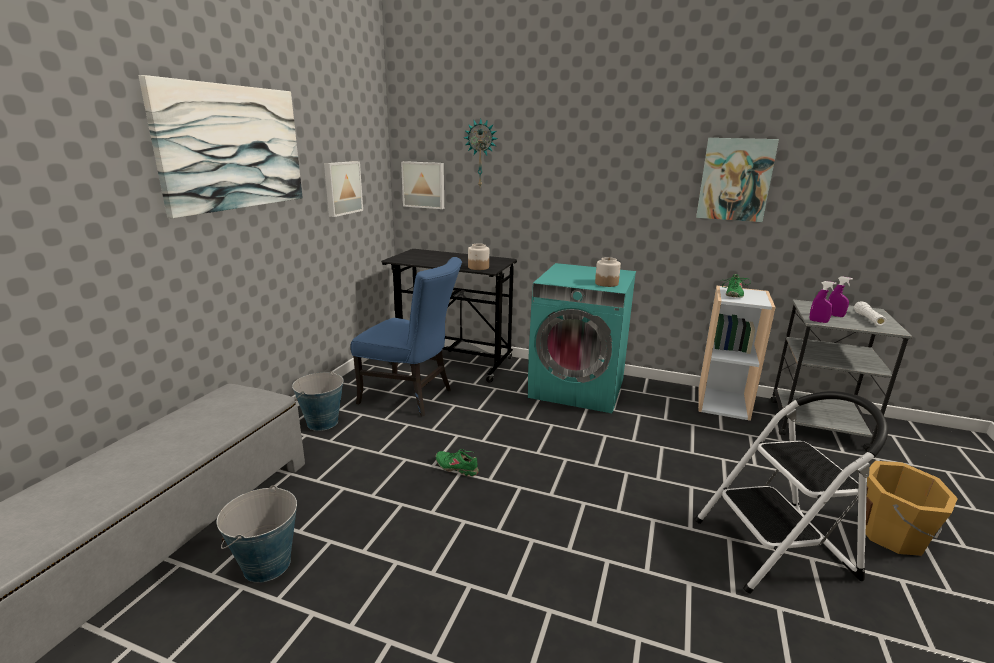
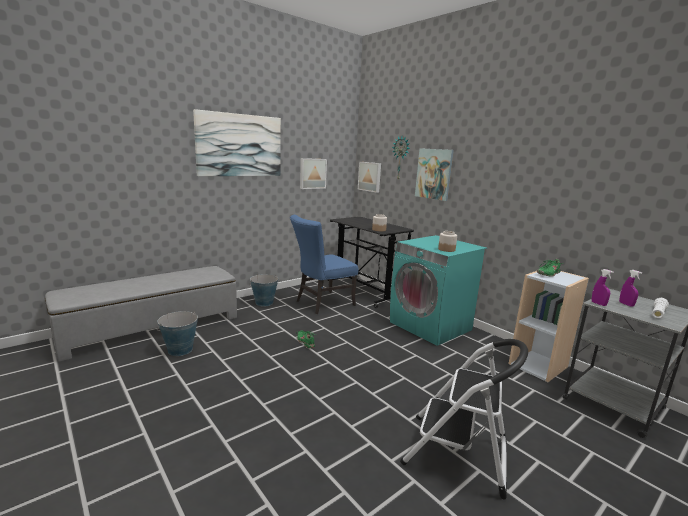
camera: 30 degrees right, 5 degrees down
(411, 396) = (321, 303): blue chair -> blue chair turned 90 degrees clockwise
(735, 179) = (564, 183): picture -> picture (434, 174)
(893, 535) = (578, 490): orange bucket -> none

